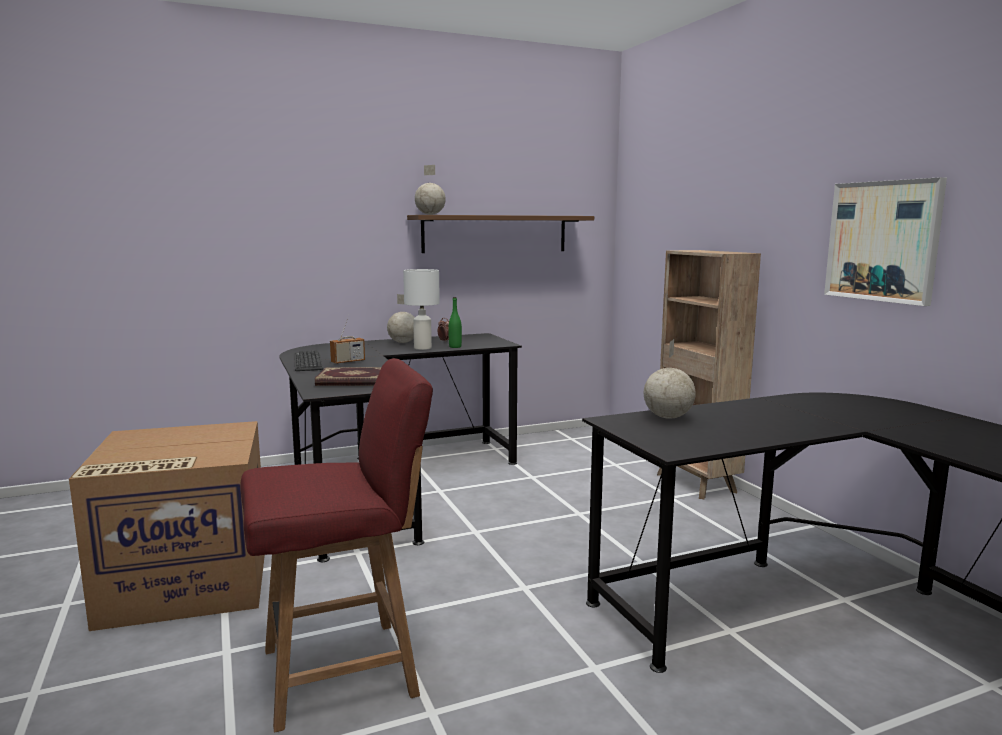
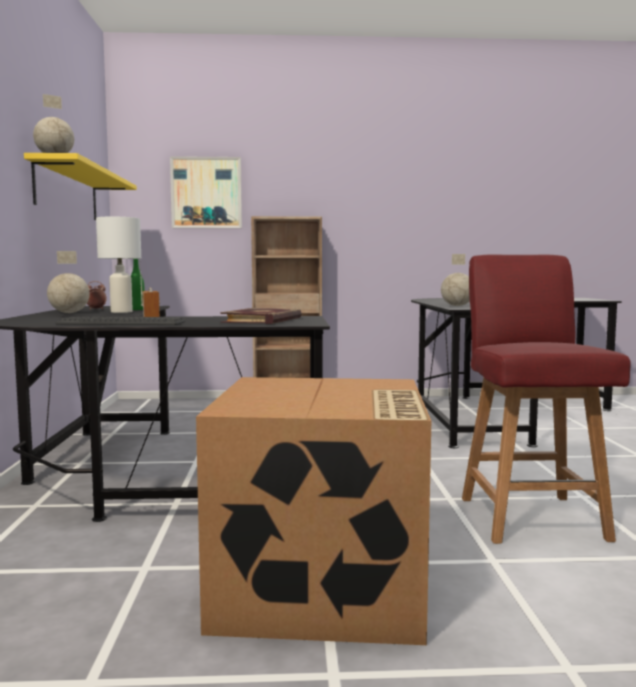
camera: 70 degrees left, 5 degrees down
(495, 234) = (67, 192): brown shelf -> yellow shelf
(883, 241) = (409, 209): picture -> picture (206, 193)

